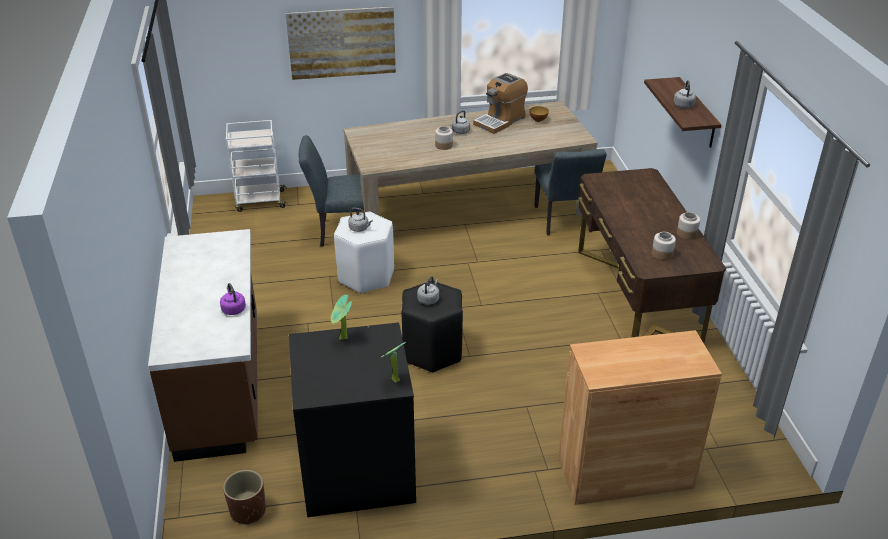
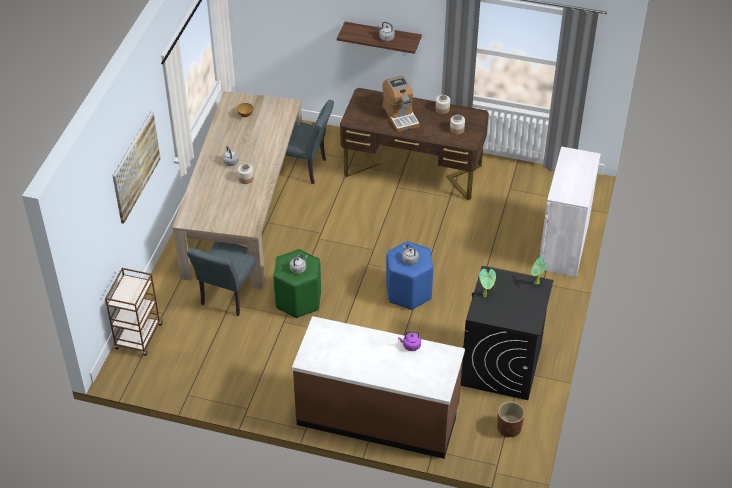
camera: 65 degrees left, 10 degrees up
(259, 201) = (138, 337): white cart -> brown cart
(365, 276) = (298, 301): white stool -> green stool
(431, 351) = (408, 292): black stool -> blue stool
(500, 121) = (230, 135): coffee machine -> coffee machine (400, 116)
(625, 473) = (563, 246): brown cabinet -> white cabinet

